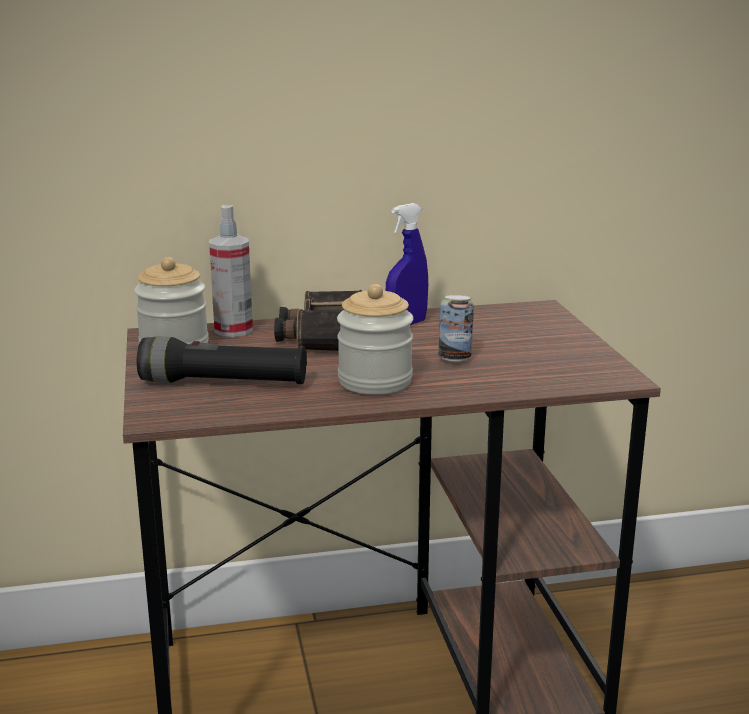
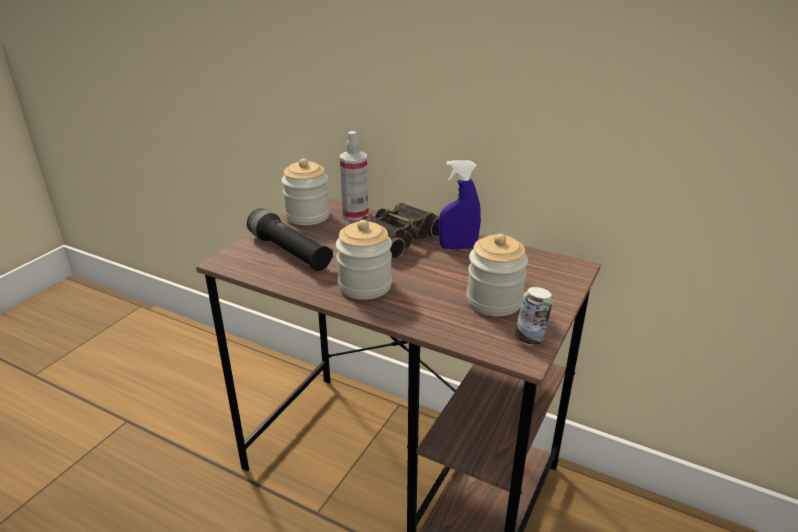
camera: 40 degrees right, 10 degrees up
(455, 358) = (440, 288): can -> can (530, 339)
(521, 352) = (494, 301): none -> jar

